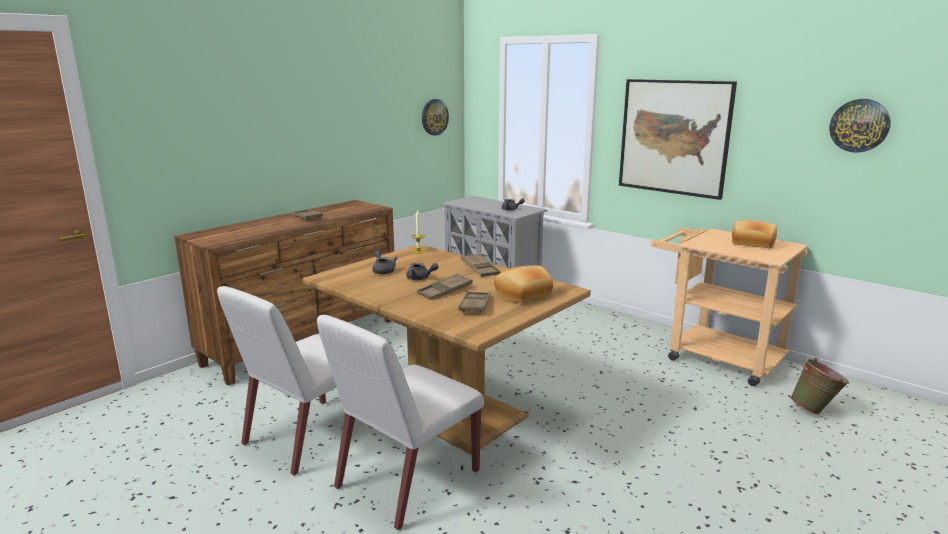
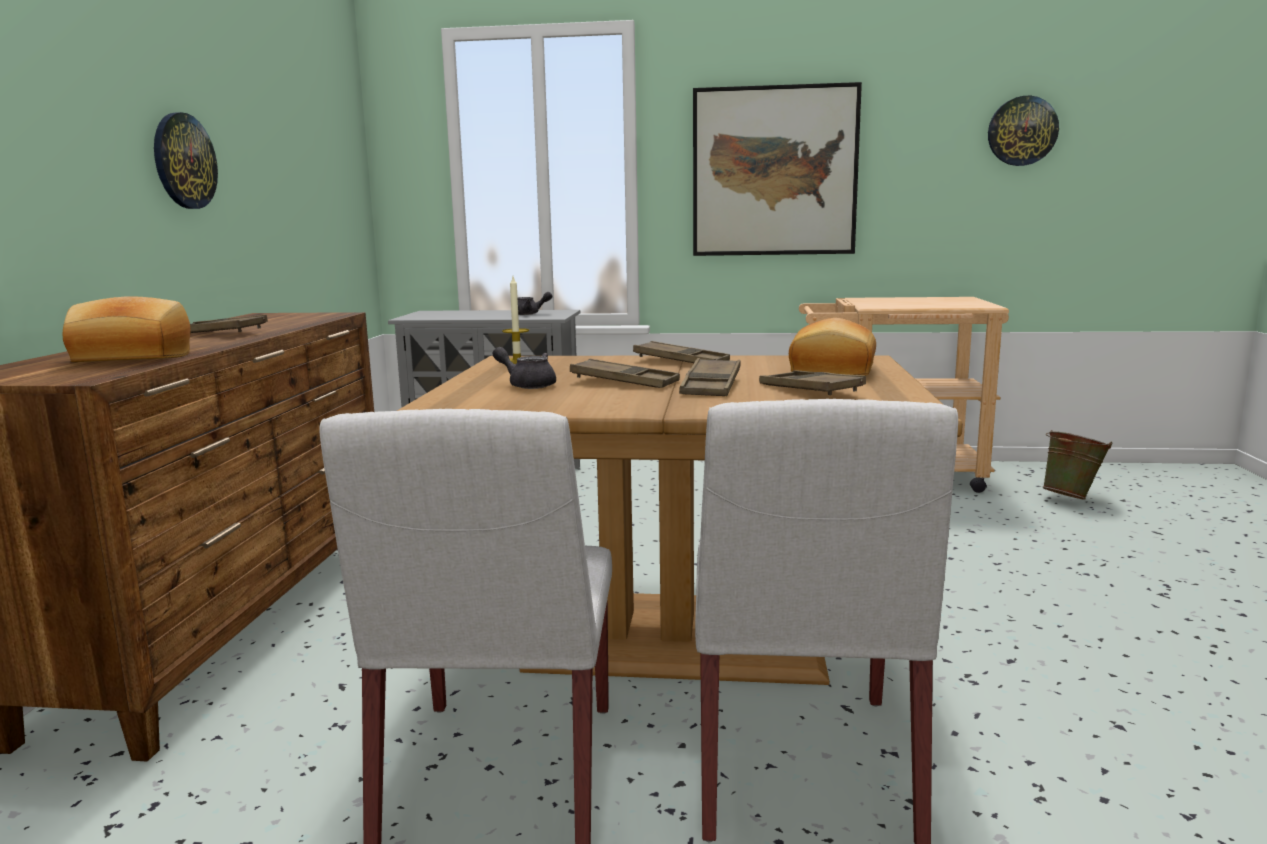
camera: 35 degrees left, 5 degrees down
(420, 278) = (624, 382): grey teapot -> brown tray
(434, 117) = (337, 167): wall clock -> wall clock (184, 161)
(752, 244) = (928, 301): bread -> bread (132, 358)

